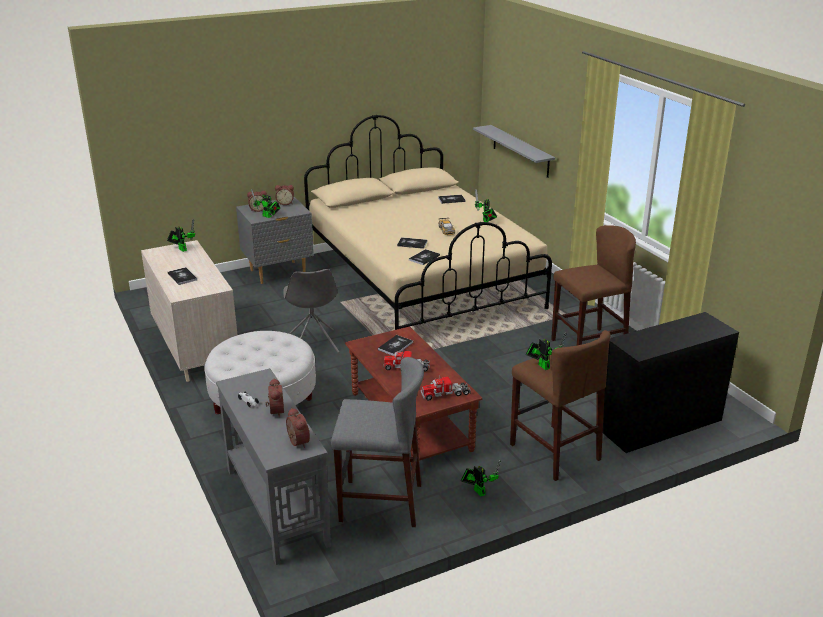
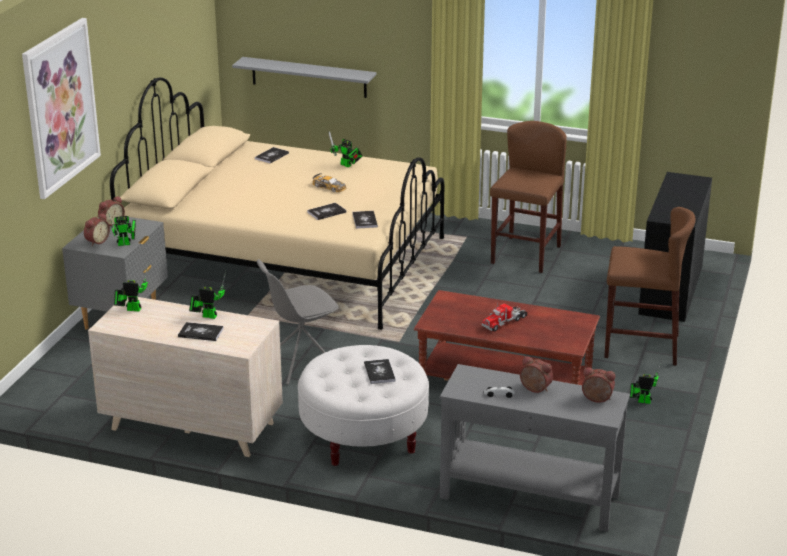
camera: 45 degrees left, 0 degrees up
(250, 105) = (60, 107): none -> picture
(313, 344) = (300, 365): grey chair -> grey chair turned 120 degrees clockwise
(380, 502) = (595, 448): grey stool -> none
(395, 346) = (462, 310): book -> book (379, 372)
(445, 394) = (571, 326): toy truck -> none
(542, 365) = (631, 263): toy robot -> toy robot (207, 316)

